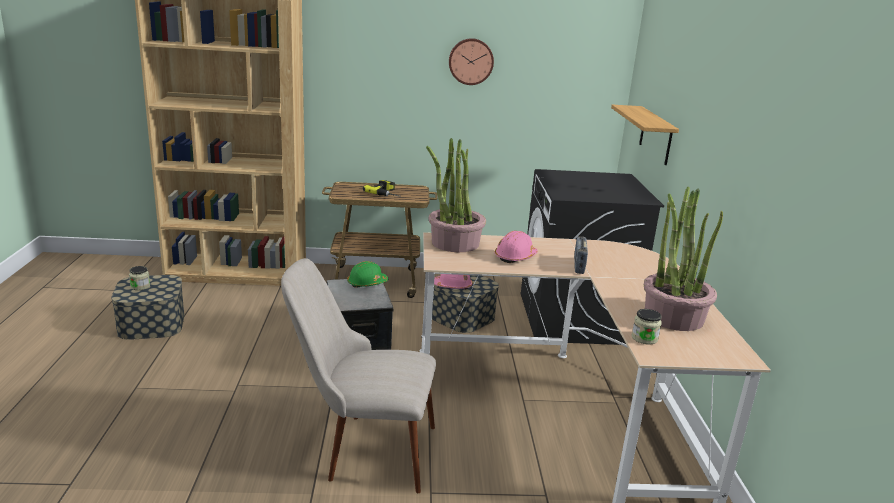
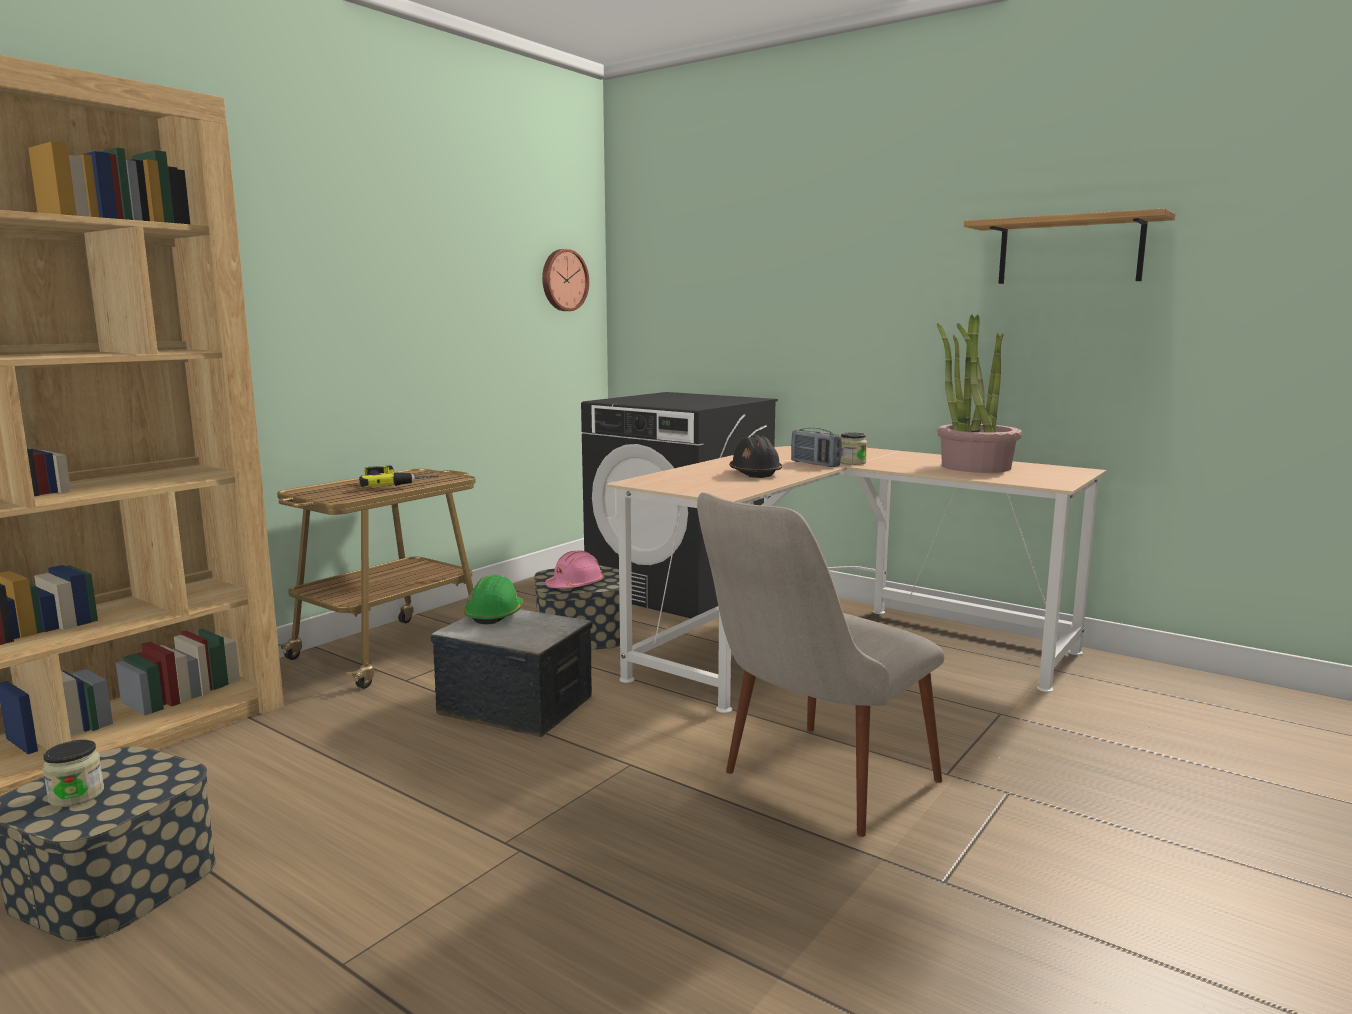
camera: 50 degrees left, 10 degrees down
(454, 243) = (670, 480): potted plant -> none
(471, 61) = (439, 262): wall clock -> wall clock (563, 280)
(515, 257) = (754, 473): pink hard hat -> black hard hat
(644, 338) = (1015, 480): jar -> jar (852, 462)
(656, 135) = (714, 328): shelf -> shelf (1069, 251)

